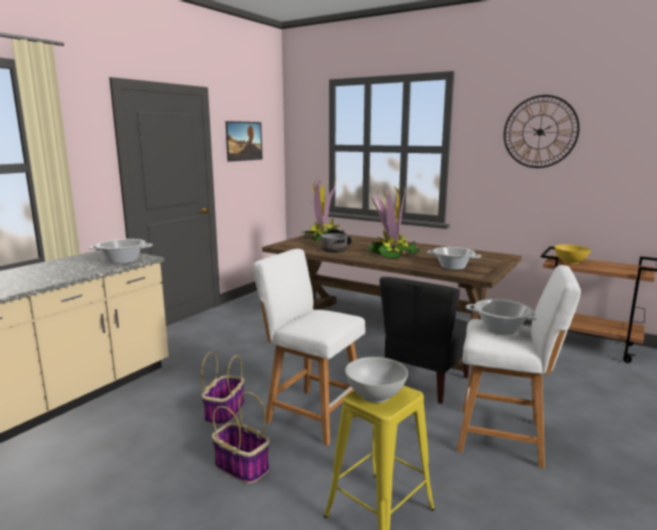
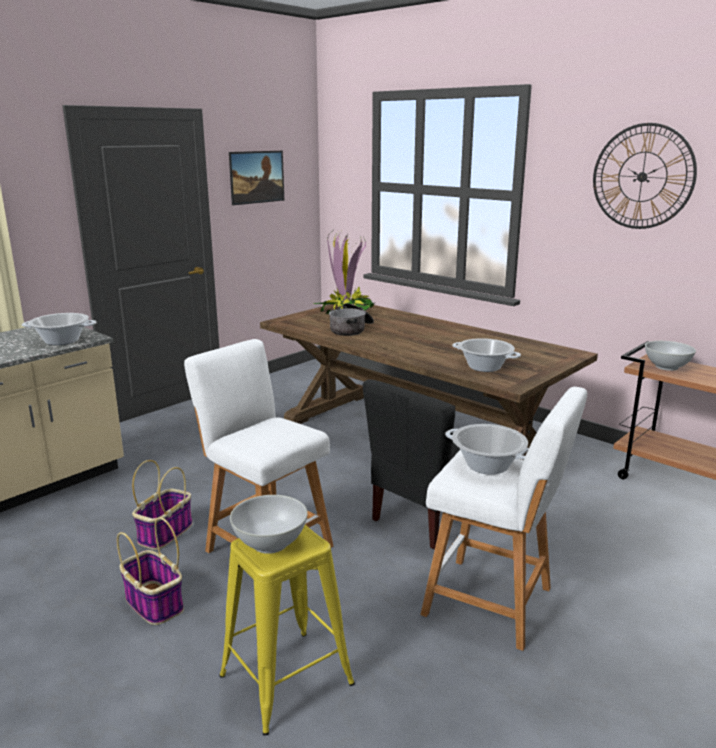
camera: 10 degrees right, 5 degrees up
(392, 253) = (419, 341): potted plant -> none
(570, 262) = (667, 367): yellow bowl -> white bowl

